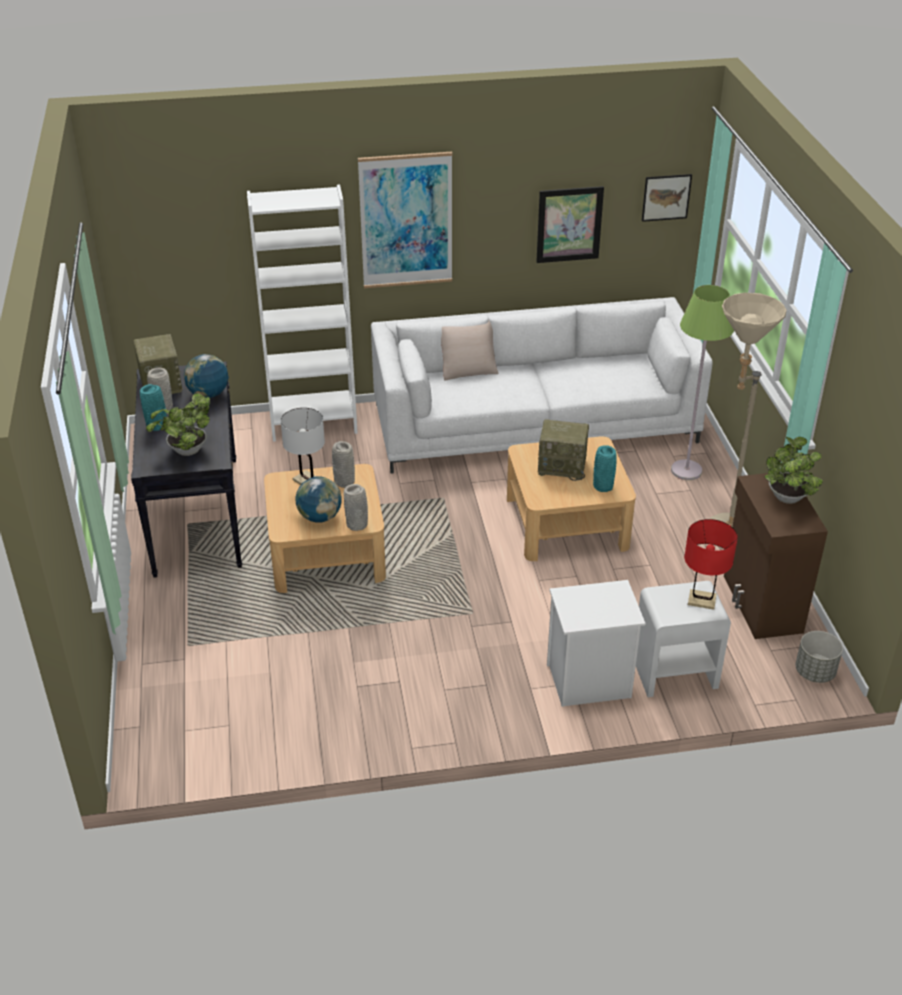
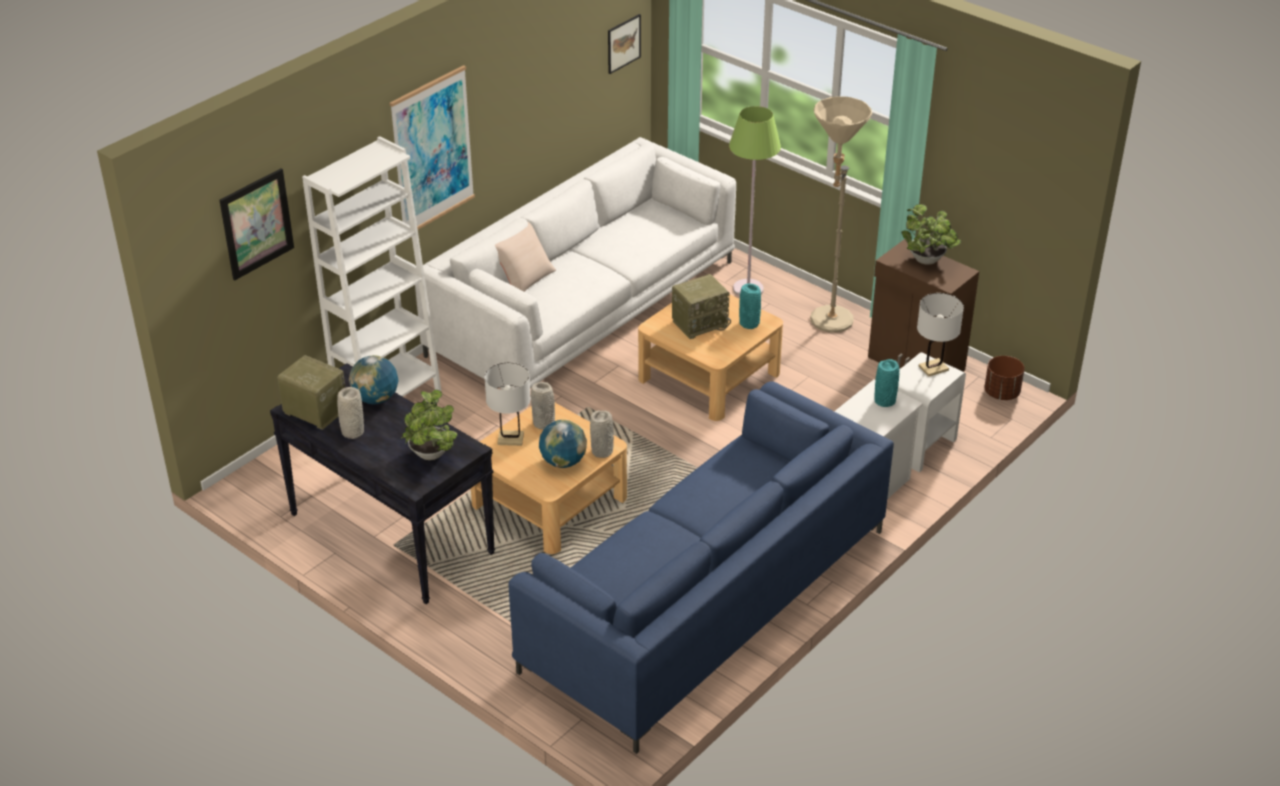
camera: 40 degrees left, 0 degrees up
(157, 425) = (369, 447): turquoise vase -> turquoise vase (884, 400)
(340, 694) = (706, 599): none -> blue sofa
(569, 224) = (556, 100): picture -> picture (256, 224)
(702, 600) = (933, 368): red table lamp -> white table lamp
(814, 672) = (1001, 393): grey planter -> brown planter

